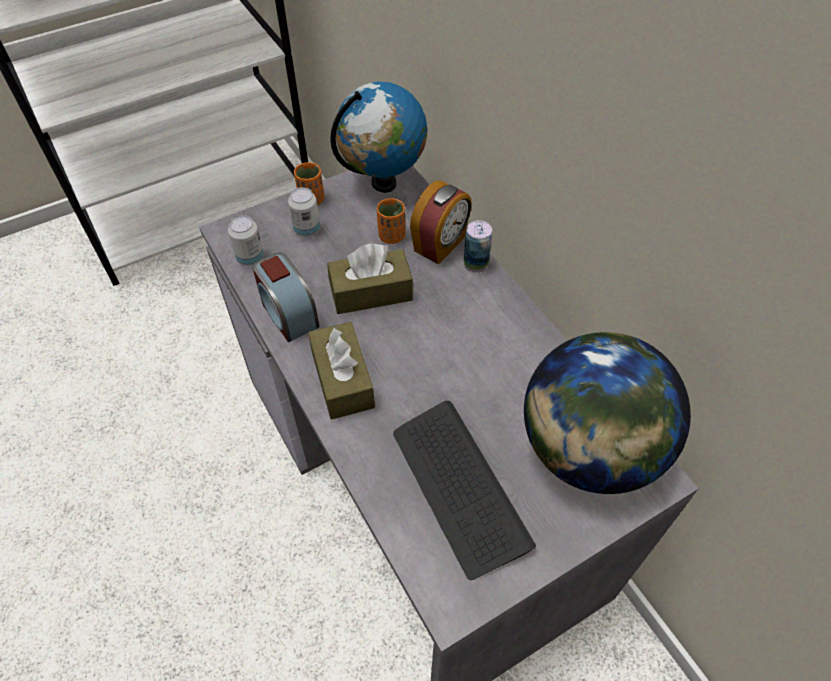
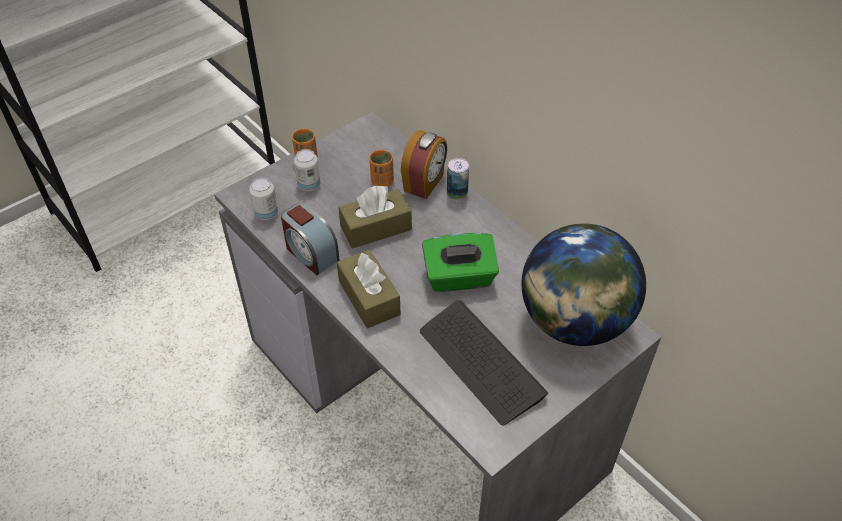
camera: 10 degrees left, 5 degrees down
(383, 183) = (365, 139): globe -> none
(456, 370) = (459, 278): none -> green tissue box

